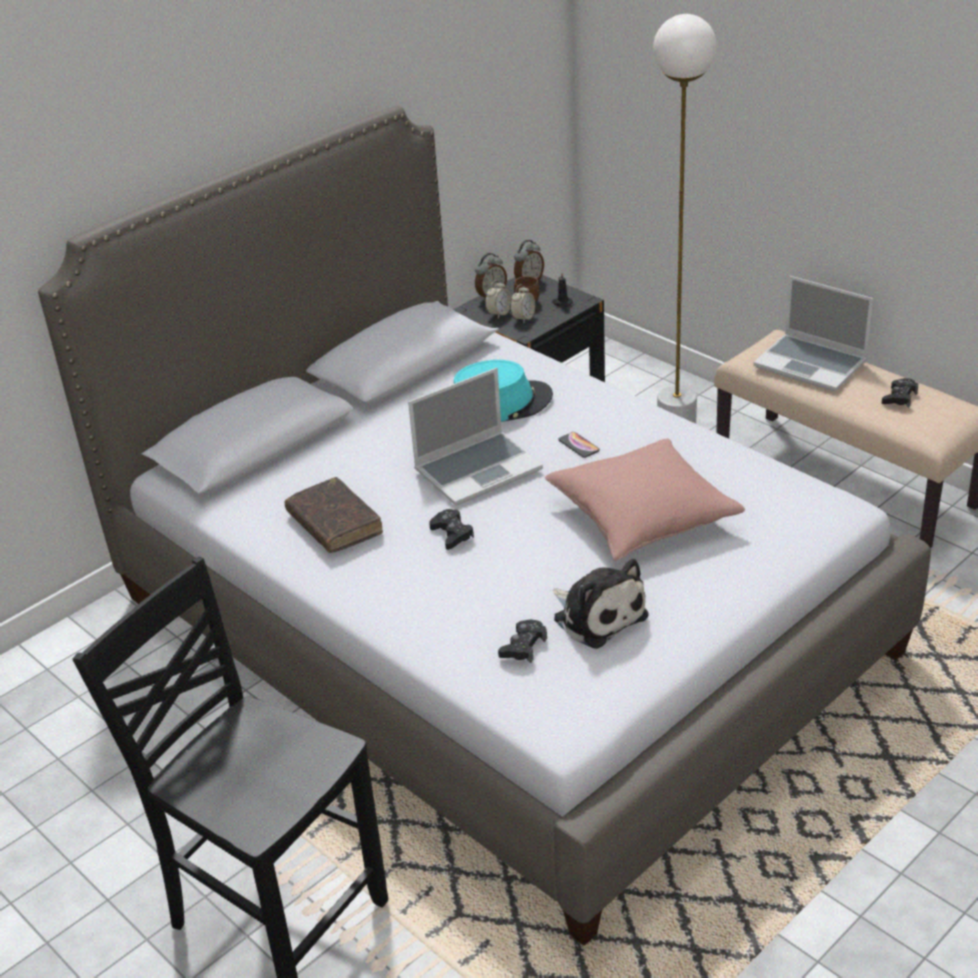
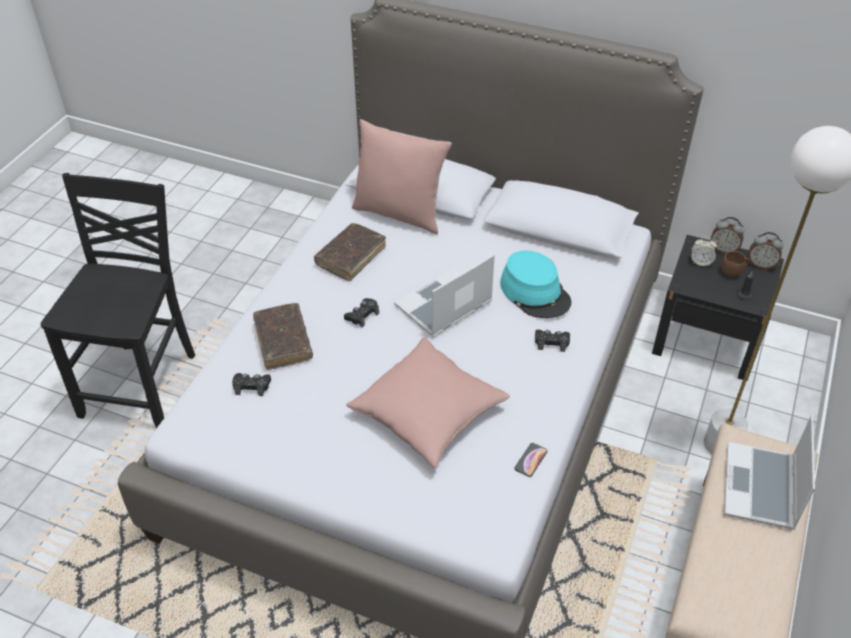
camera: 65 degrees right, 10 degrees up
(282, 469) = (399, 213): none -> pink pillow
(457, 607) = (283, 341): none -> brown book
(478, 469) = (443, 305): laptop -> laptop turned 105 degrees clockwise
(523, 318) = (704, 277): alarm clock -> none
(578, 445) = (501, 352): phone -> phone (531, 460)
(597, 615) = (300, 417): plush toy -> none
(899, 398) = (747, 570): black game controller -> black game controller (551, 342)

